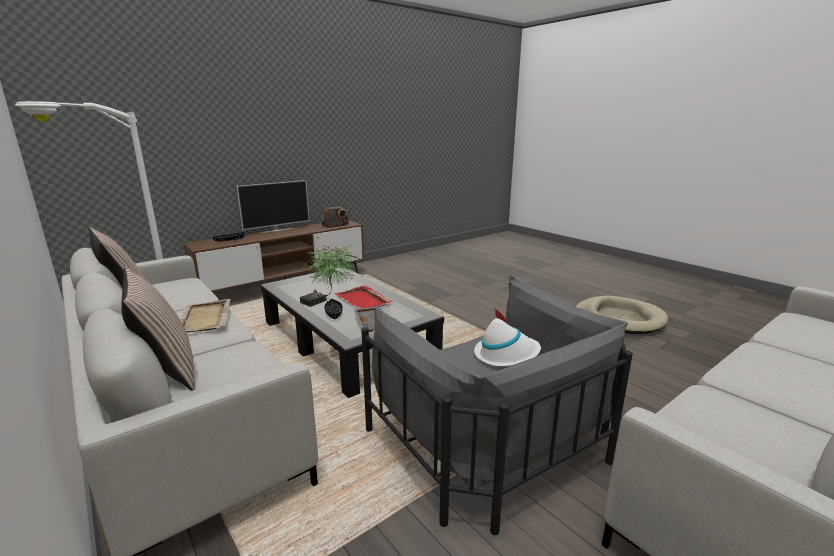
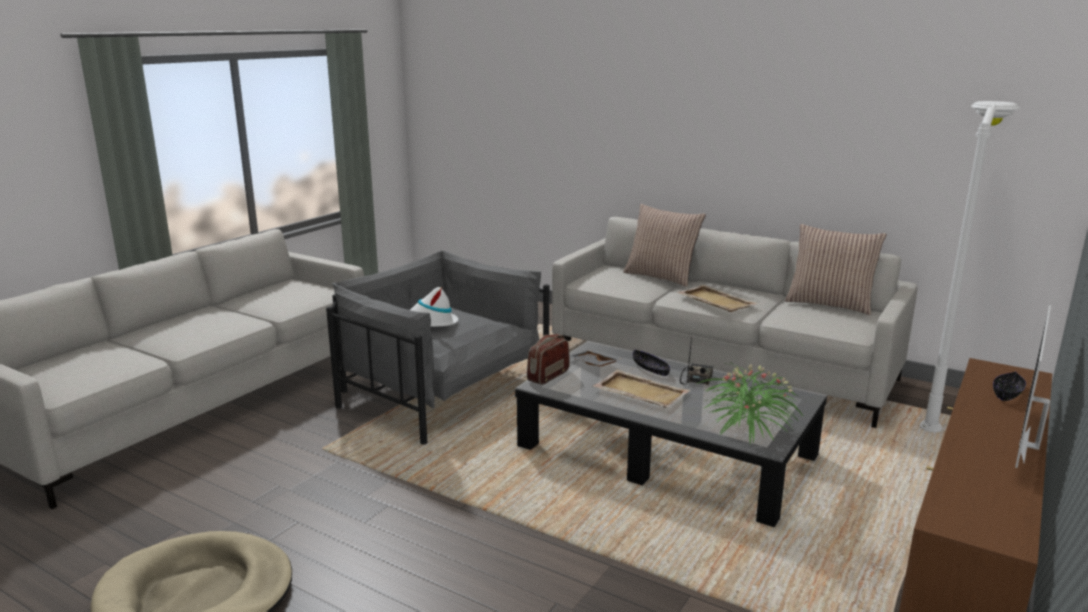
camera: 160 degrees right, 0 degrees up
(335, 226) = (961, 499): radio -> radio (548, 376)
(363, 300) = (640, 391): red tray -> beige tray

